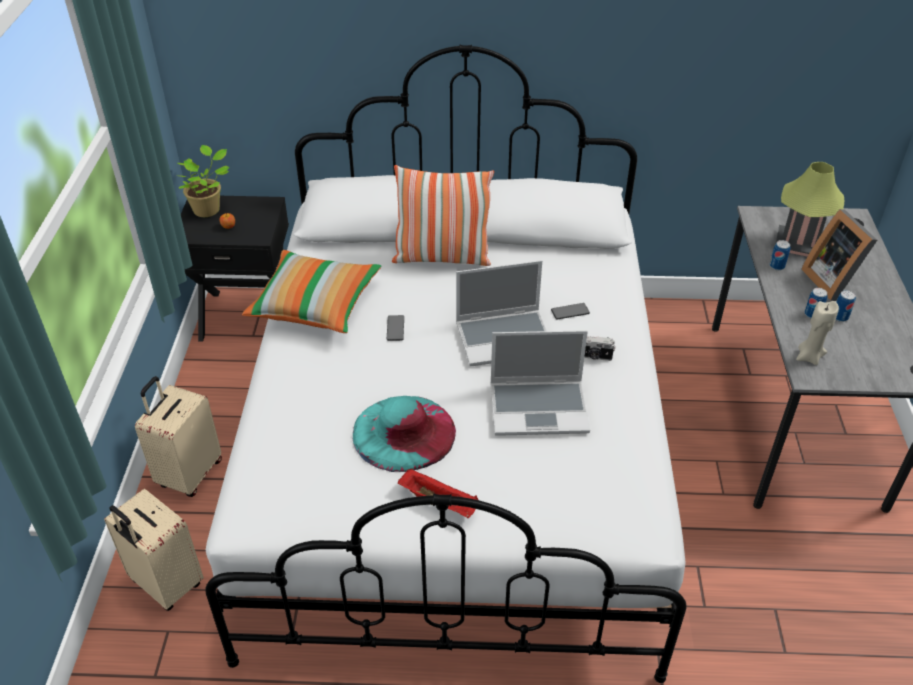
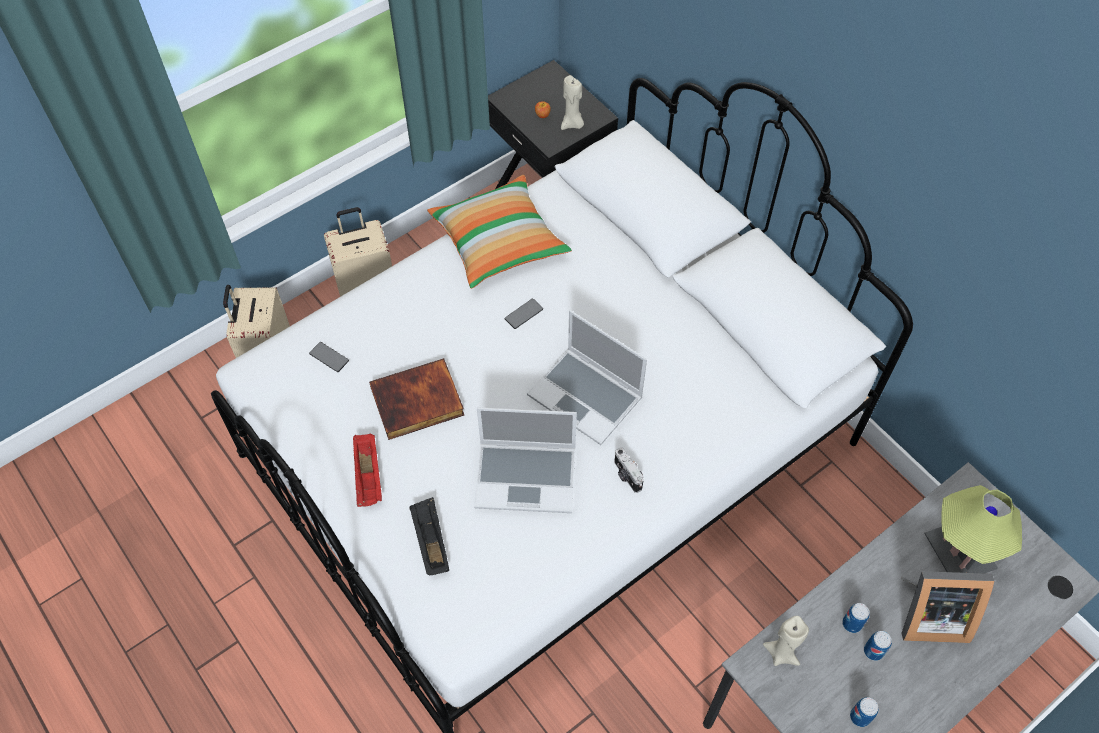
camera: 50 degrees right, 15 degrees up
(208, 209) = (549, 86): potted plant -> none
(258, 218) = (572, 124): none -> beige candle
(403, 432) = (417, 403): turquoise hat -> book
(442, 257) = (644, 281): pillow -> none
(539, 408) = (527, 477): laptop -> laptop turned 45 degrees counterclockwise
(540, 497) = (430, 541): none -> black tray
(570, 312) = (668, 421): phone -> phone (329, 357)
(776, 266) = (899, 552): can -> can (860, 716)
(832, 280) = (929, 615): picture frame -> picture frame turned 120 degrees counterclockwise

